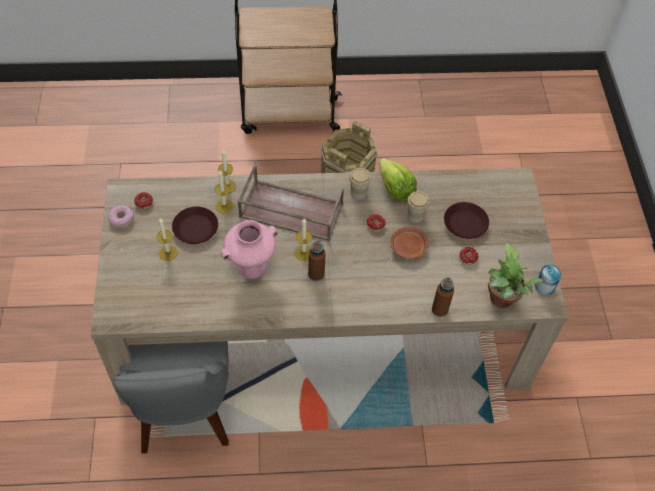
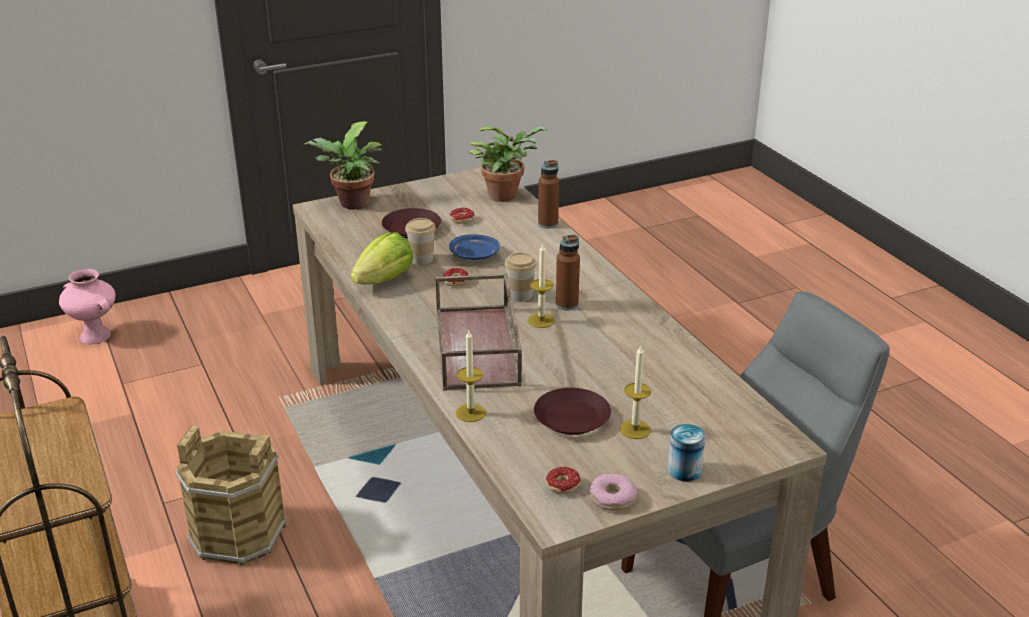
camera: 110 degrees left, 25 degrees down
(224, 206) = (511, 404): candle -> none
(251, 268) = (598, 353): pink vase -> pink vase (96, 336)
(358, 192) = (408, 303): cup -> cup (520, 295)
(408, 247) = (475, 255): brown plate -> blue plate
(518, 199) = (351, 204): none -> potted plant
(544, 286) = (468, 177): can -> can (684, 470)

